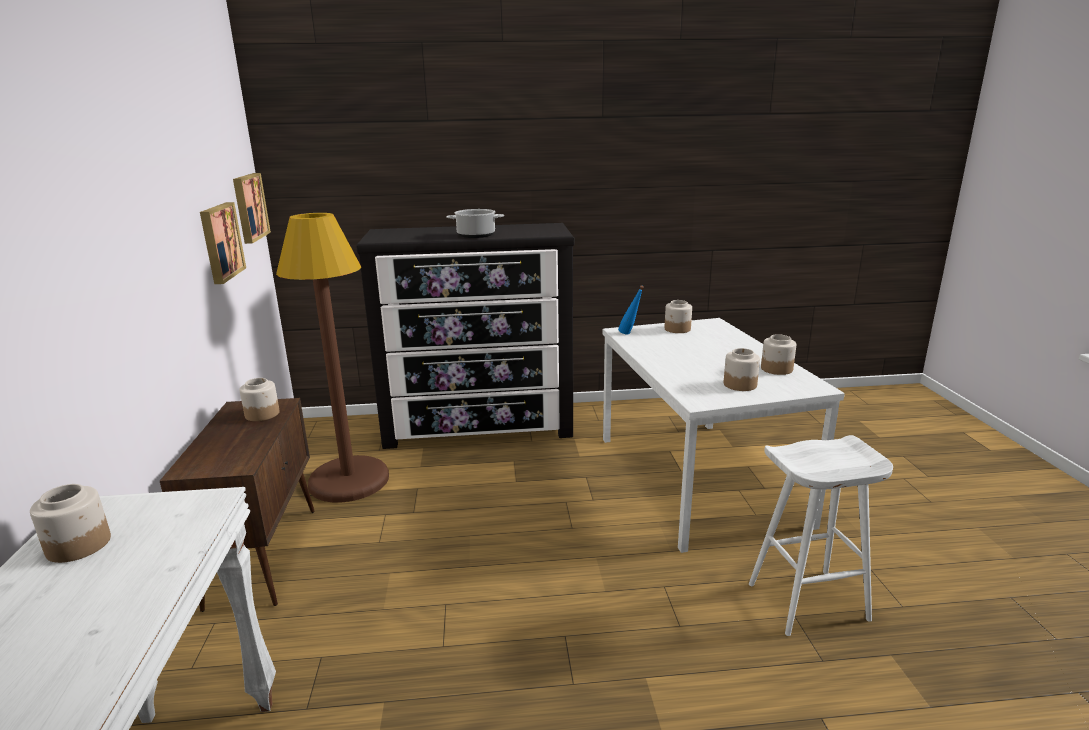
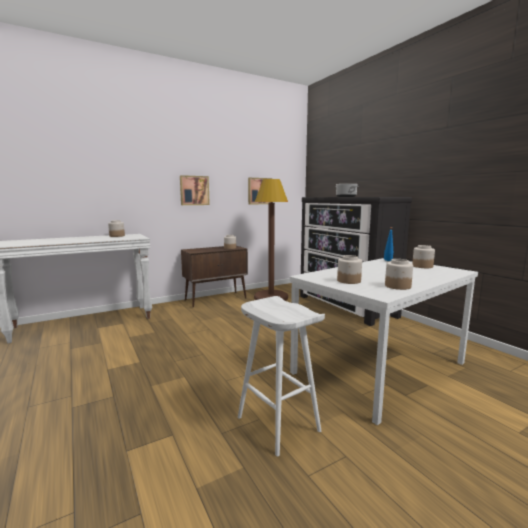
camera: 65 degrees right, 10 degrees down
(249, 207) = (290, 184): picture -> picture (194, 190)

